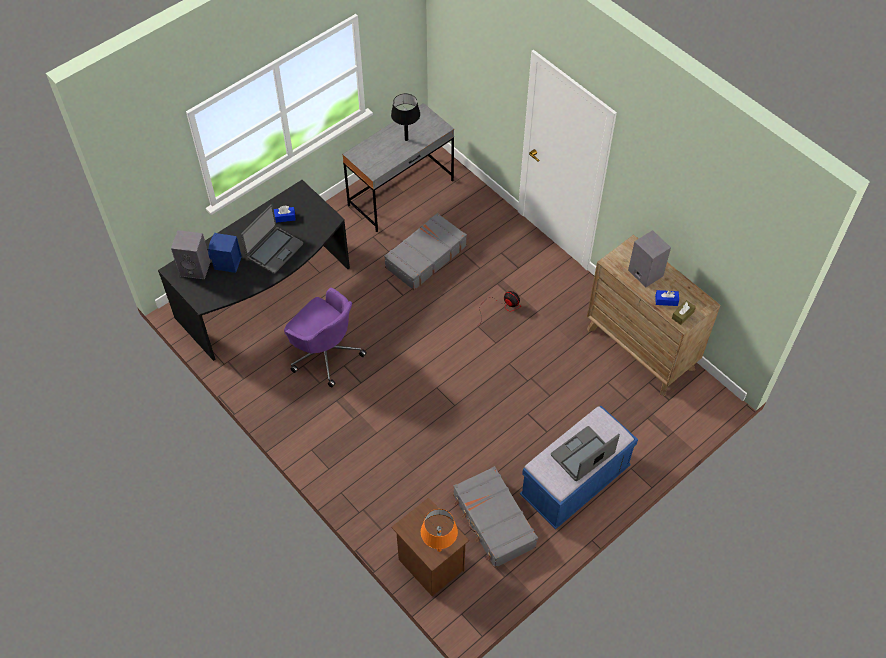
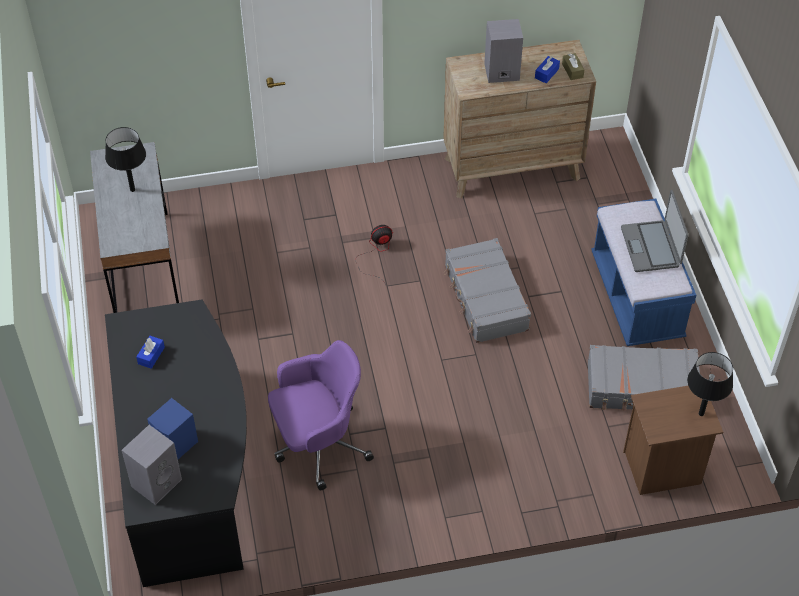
camera: 60 degrees left, 5 degrees down
(274, 250) = (194, 387): laptop -> none
(425, 257) = (255, 288): grey suitcase -> grey suitcase (485, 299)
(439, 549) = (701, 414): orange table lamp -> black table lamp

